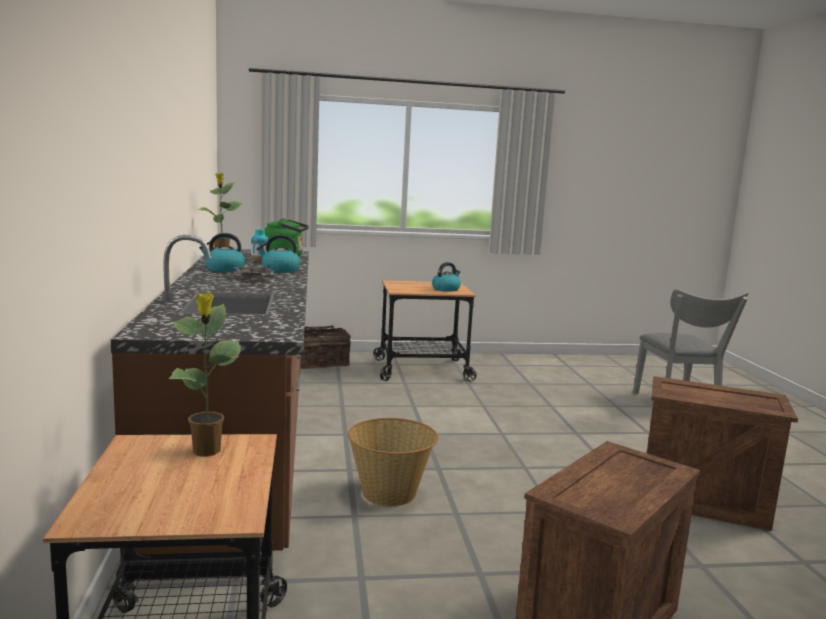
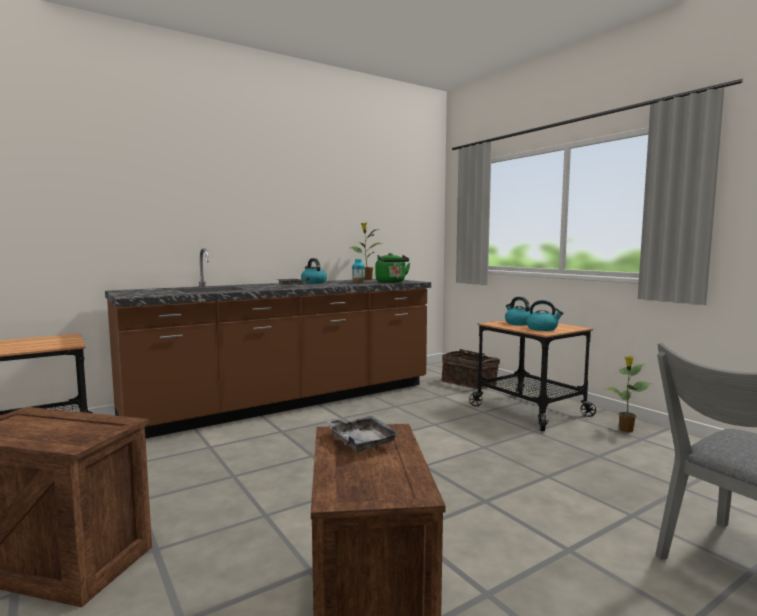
camera: 65 degrees right, 5 degrees down
(206, 451) = (55, 342): potted plant -> potted plant (626, 430)
(280, 270) = (333, 285): kettle -> kettle (518, 323)
(390, 493) = (252, 449): basket -> none
(688, 391) = (361, 441): none -> grey tray

